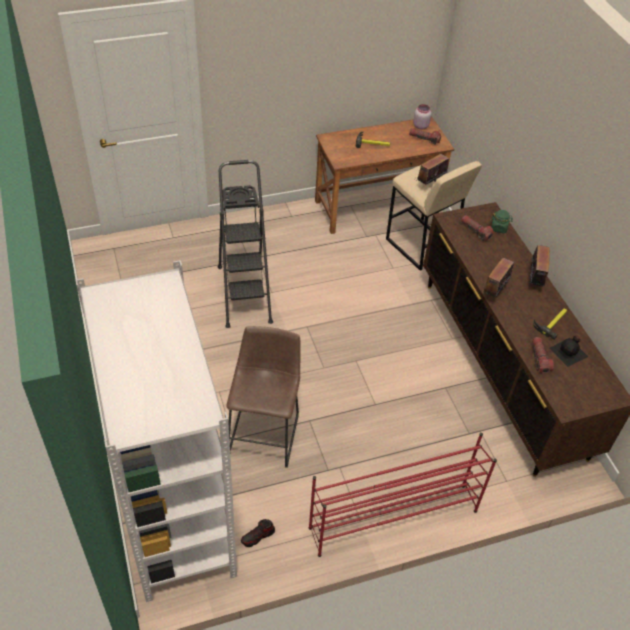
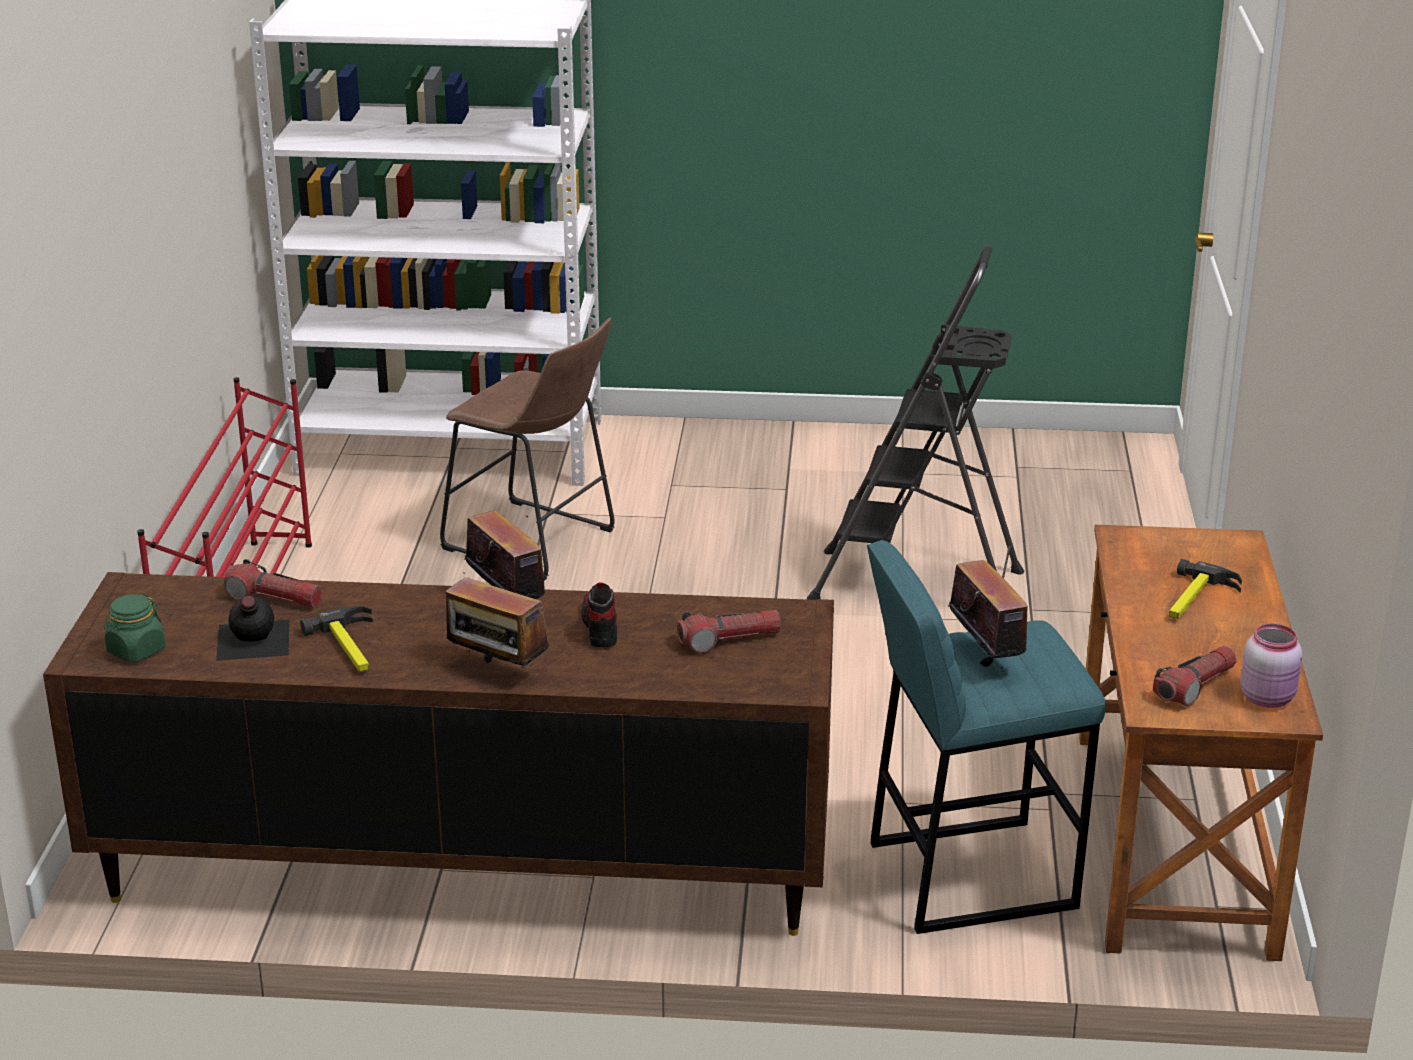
camera: 115 degrees right, 20 degrees down
(258, 536) = (340, 501): shoe -> shoe (599, 627)
(422, 246) = (967, 876): beige stool -> turquoise stool
(499, 228) = (718, 677): green jar -> green jar (136, 651)

